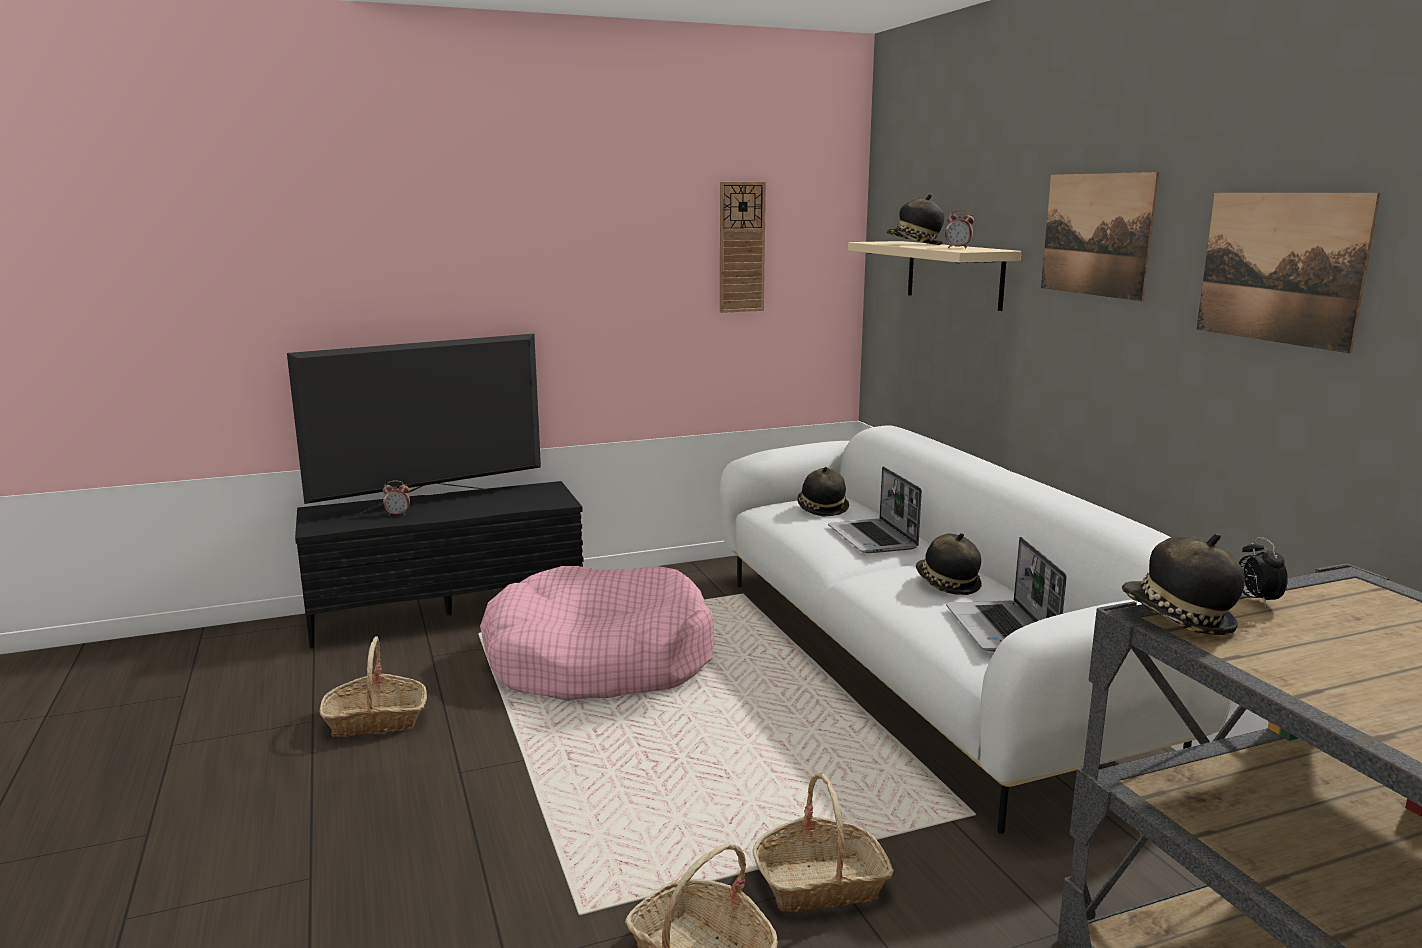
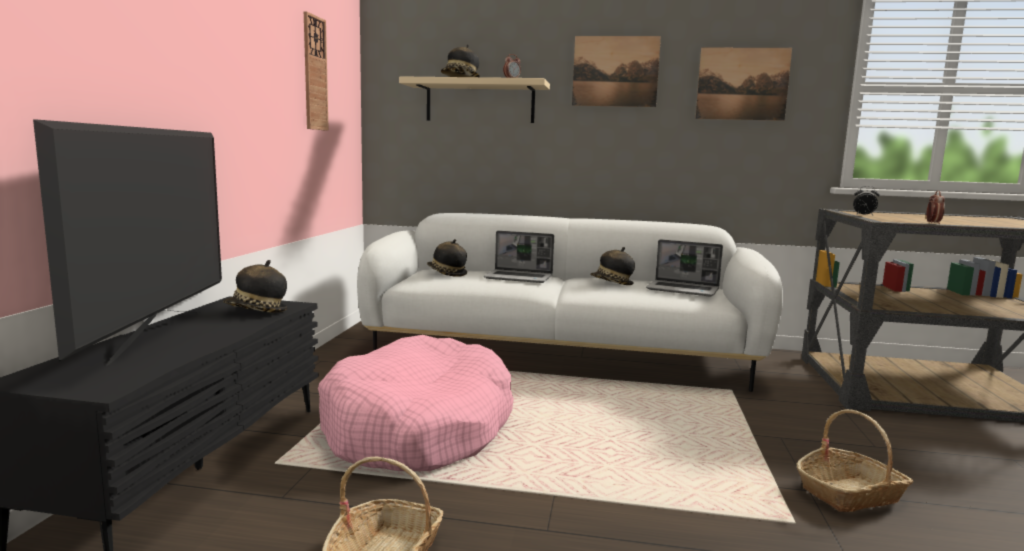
camera: 60 degrees left, 5 degrees down
(397, 514) = (162, 351): alarm clock -> alarm clock (933, 223)
(821, 883) = (782, 441): basket -> none
(1177, 619) = (888, 220): hat -> hat (256, 311)

